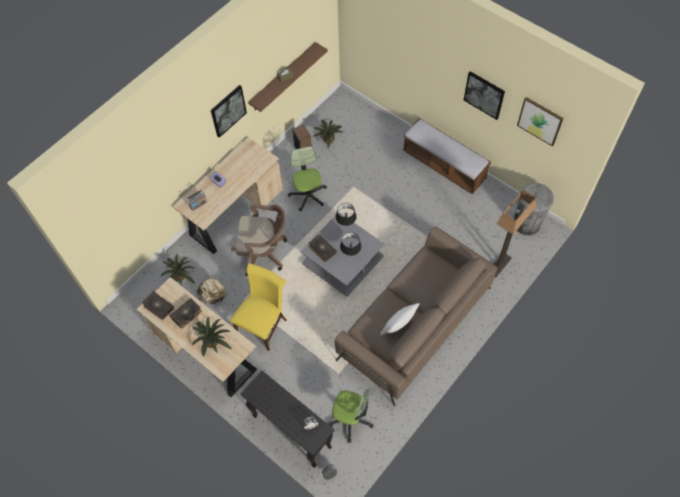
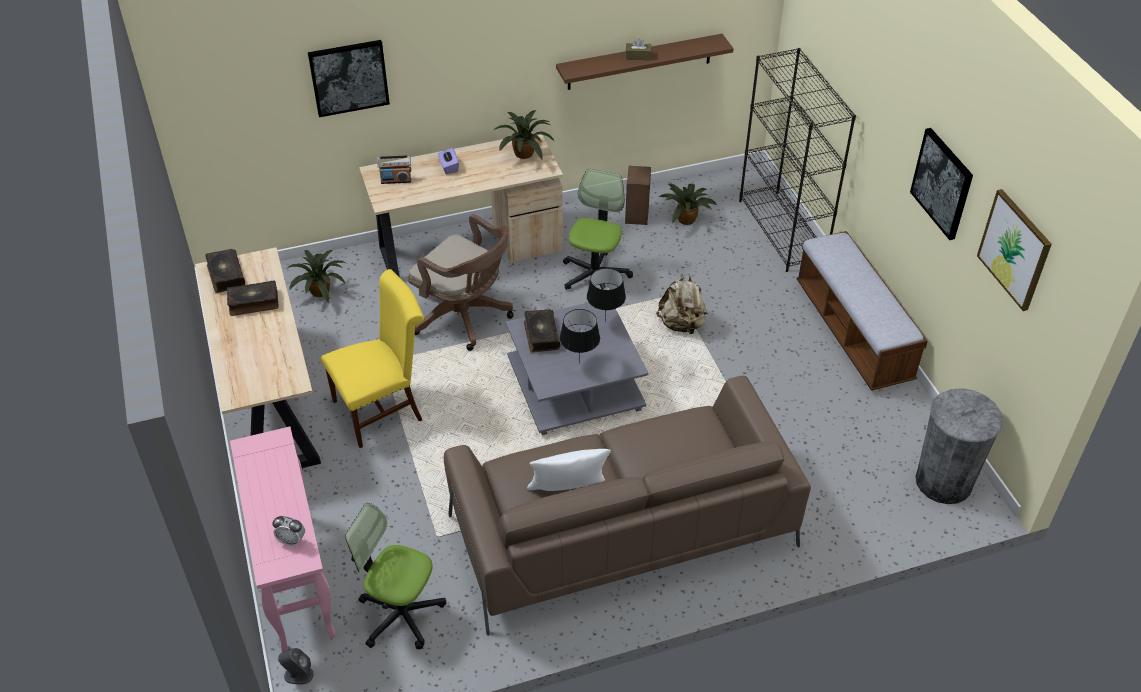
camera: 30 degrees right, 15 degrees down
(213, 296) = (344, 337): beige backpack -> beige backpack (682, 324)
(213, 342) = (256, 355): potted plant -> potted plant (525, 154)
(228, 110) = (511, 54): picture -> picture (349, 77)
(291, 431) = (294, 577): black console table -> pink console table
(351, 419) = (400, 614): office chair -> office chair turned 150 degrees clockwise
(377, 124) = (782, 231): none -> black bookcase
(499, 265) = (843, 520): floor lamp -> none

